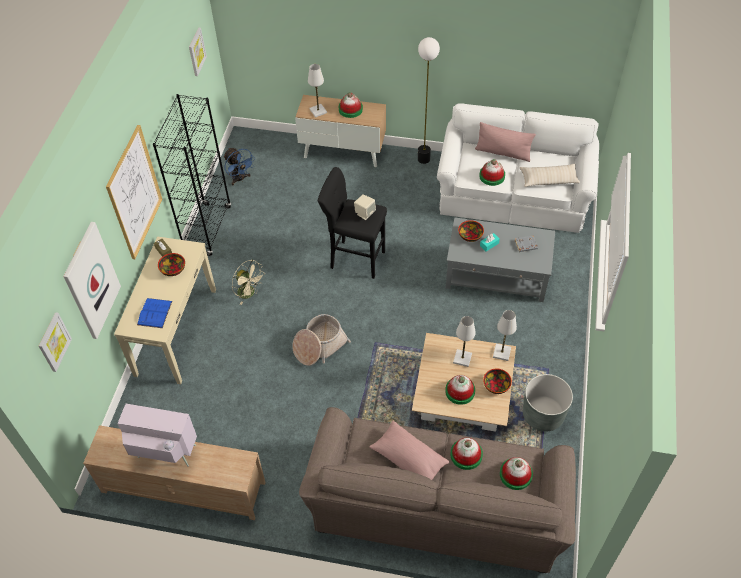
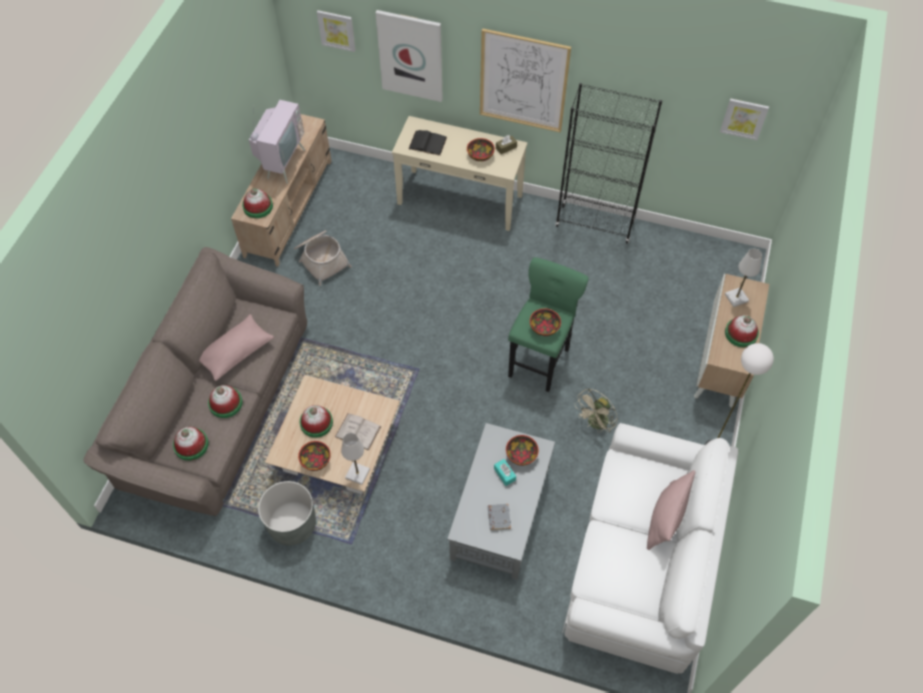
camera: 95 degrees right, 5 degrees up
(154, 313) = (427, 143): blue book -> black book
(240, 179) = (672, 254): blue fan -> none
(249, 293) = (500, 259): beige fan -> beige fan (595, 424)
(319, 345) = (423, 318): basket -> basket (321, 259)
(355, 259) = (540, 360): black stool -> green stool
(365, 213) = (544, 327): beige speaker -> bowl
(462, 358) = (358, 431): white table lamp -> white book
(492, 176) = (619, 493): hat -> hat (258, 206)
(549, 179) = (610, 568): beige pillow -> none

